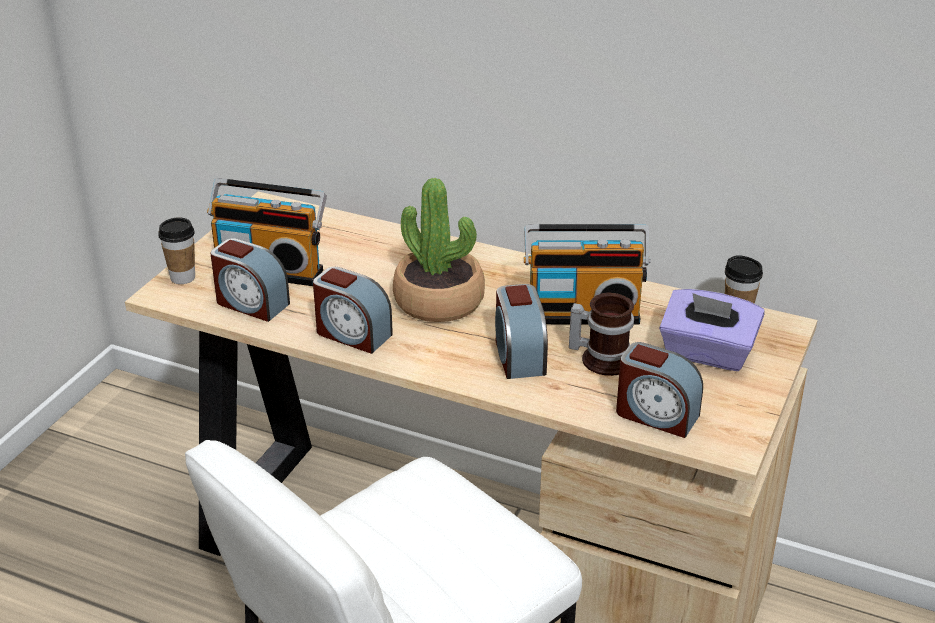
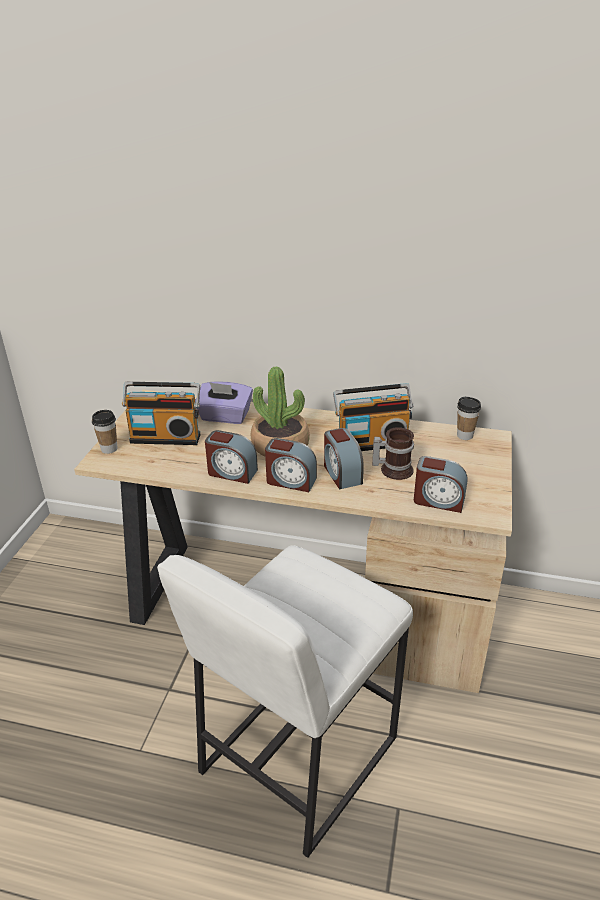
camera: 10 degrees left, 0 degrees up
(251, 303) = (159, 460): alarm clock -> alarm clock (290, 481)
(707, 353) = (455, 459): purple tissue box -> purple tissue box (225, 417)

